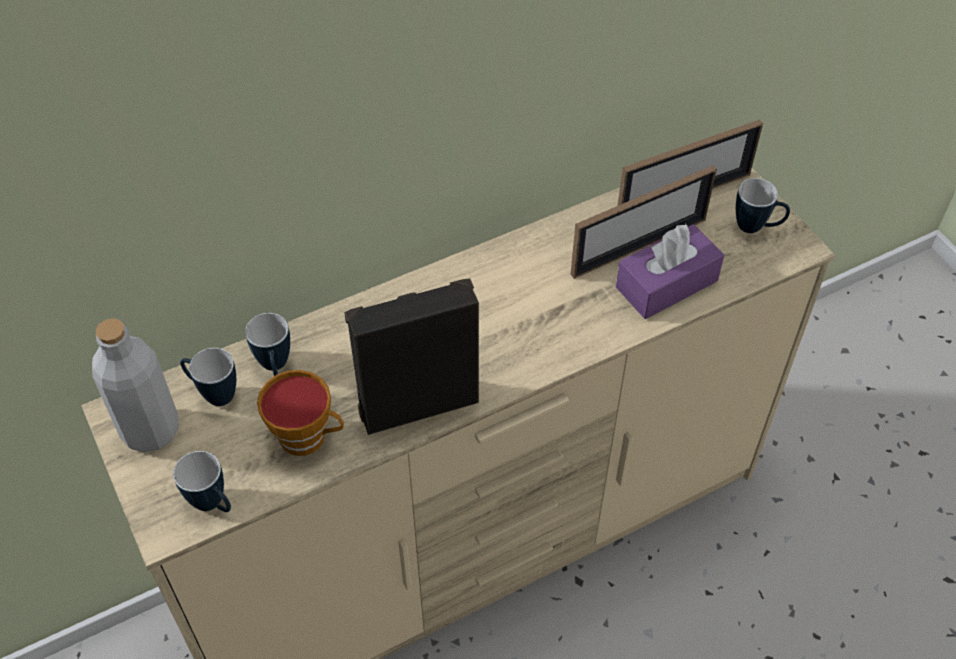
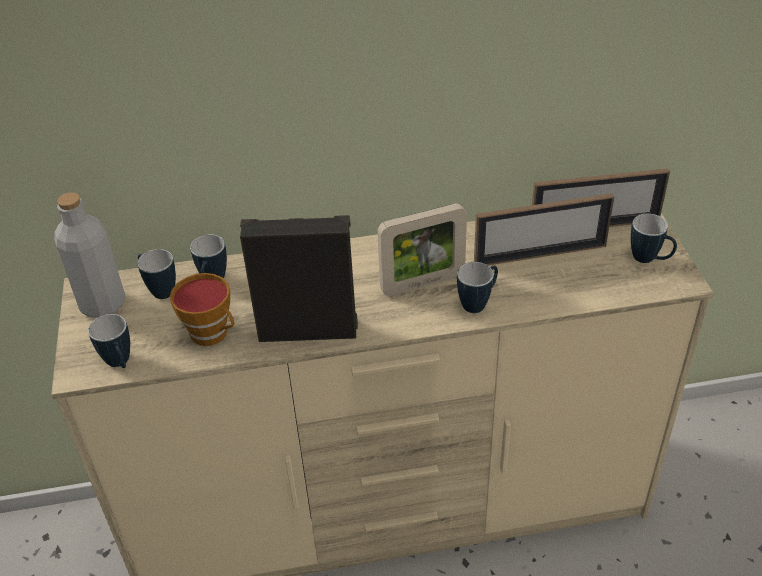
camera: 20 degrees right, 10 degrees down
(524, 313) = (422, 283): none -> picture frame
(595, 325) = (478, 303): none -> mug
(666, 284) = (552, 286): purple tissue box -> none

